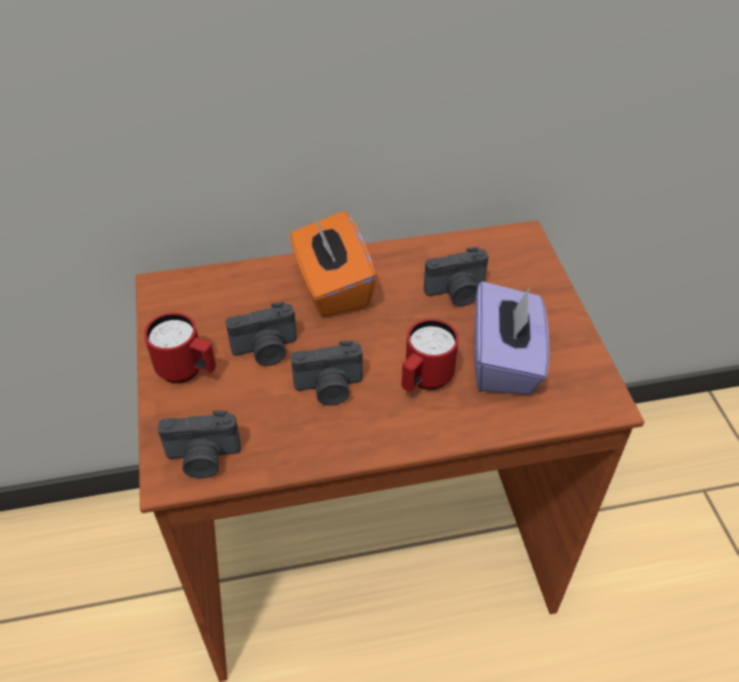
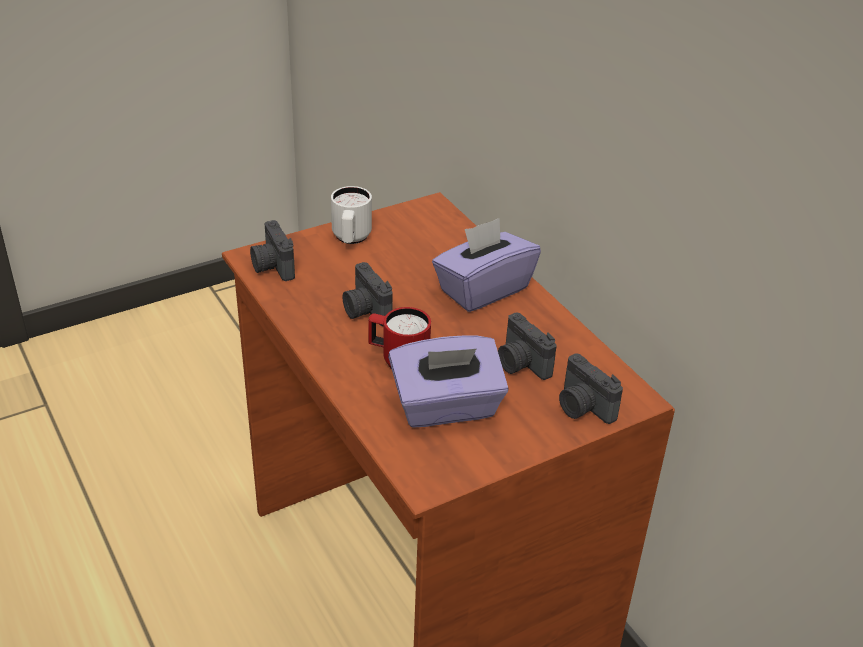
camera: 70 degrees right, 10 degrees down
(187, 371) = (351, 239): red mug -> white mug
(266, 350) = (390, 271): camera -> camera (582, 407)
(332, 287) = (483, 289): orange tissue box -> purple tissue box

